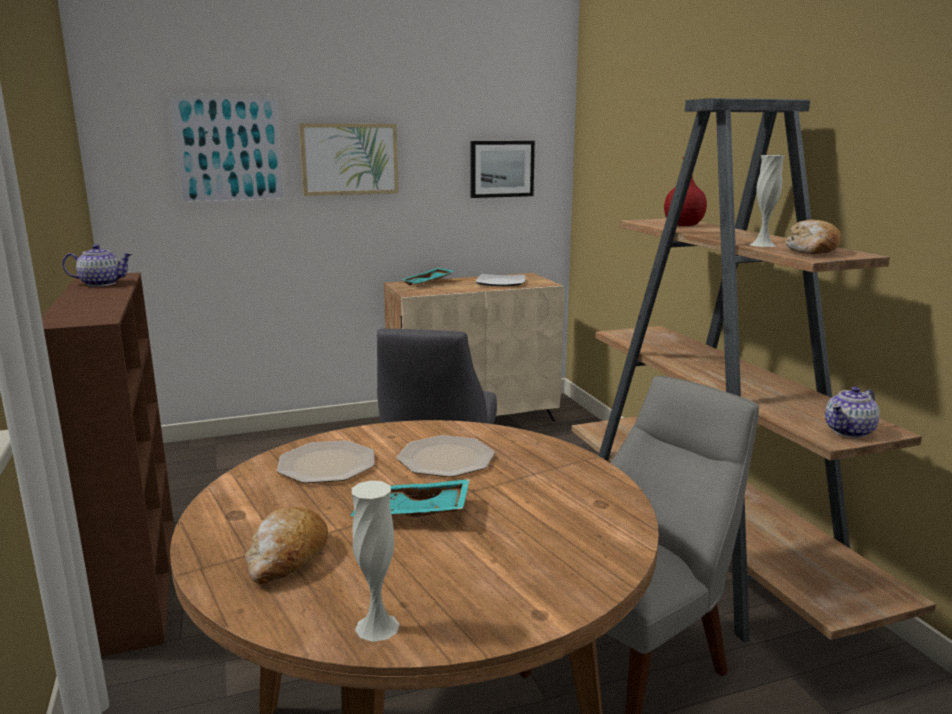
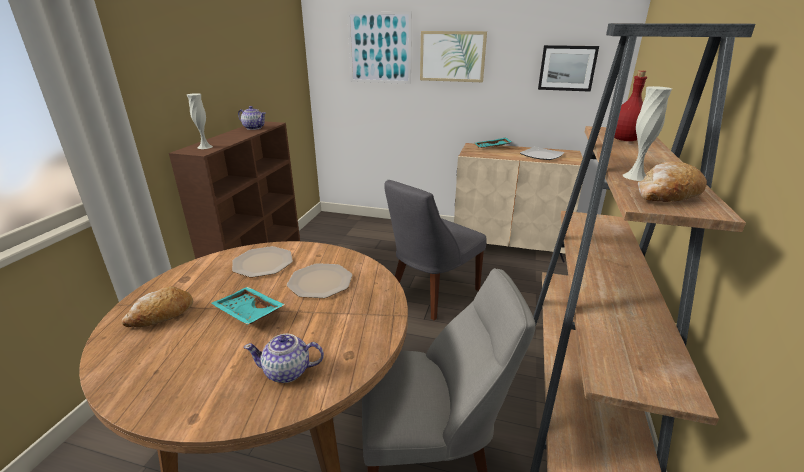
camera: 35 degrees right, 10 degrees up
(377, 627) = (126, 379): white vase -> white vase (205, 147)
(850, 431) = (640, 379): teapot -> teapot (287, 372)

